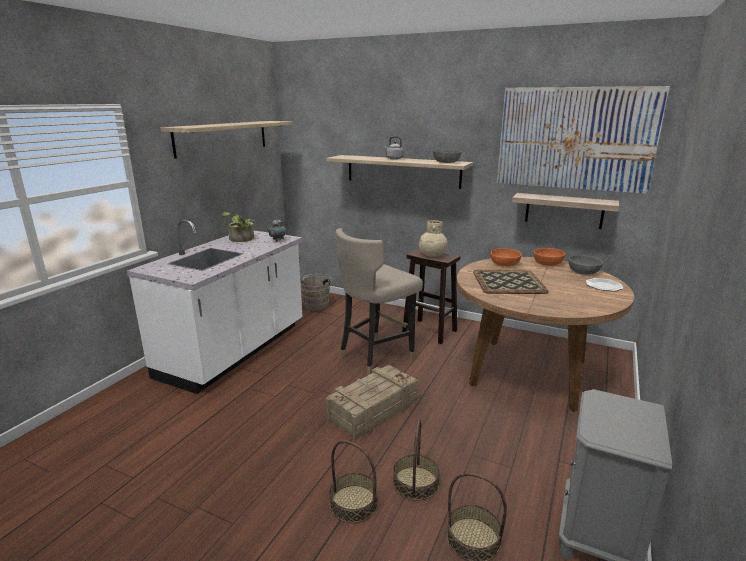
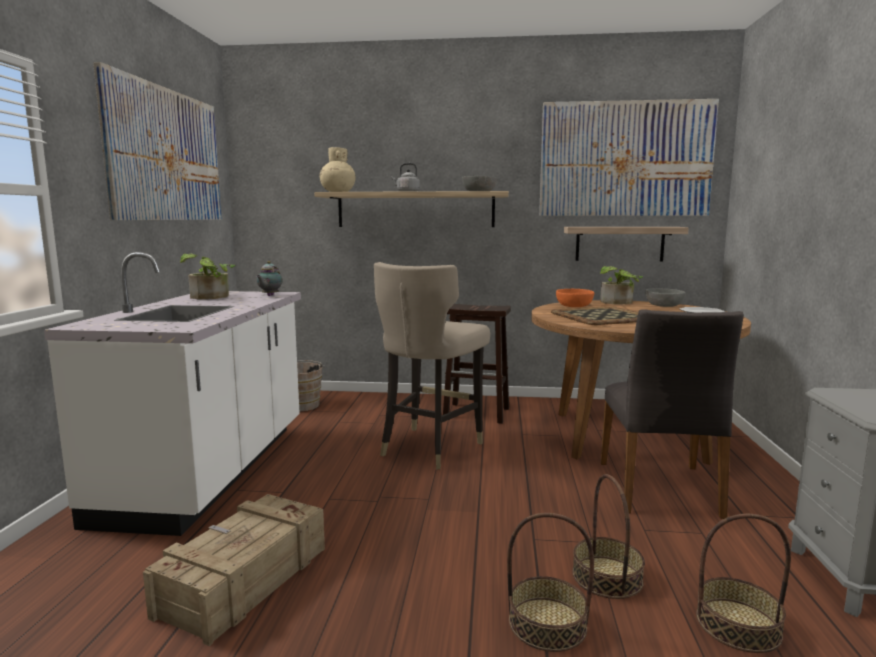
camera: 20 degrees left, 10 degrees down
(222, 137) = (166, 155): shelf -> picture
(372, 410) = (476, 506): crate -> crate (243, 581)
(432, 255) = (476, 307): beige vase -> beige vase (337, 192)
(513, 424) = (660, 489): none -> grey chair
(547, 263) = (618, 303): orange bowl -> potted plant

